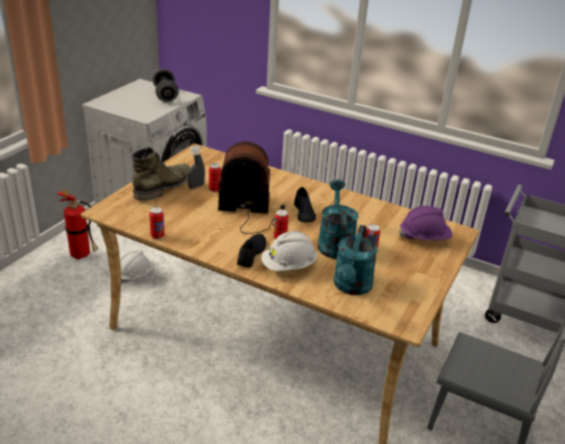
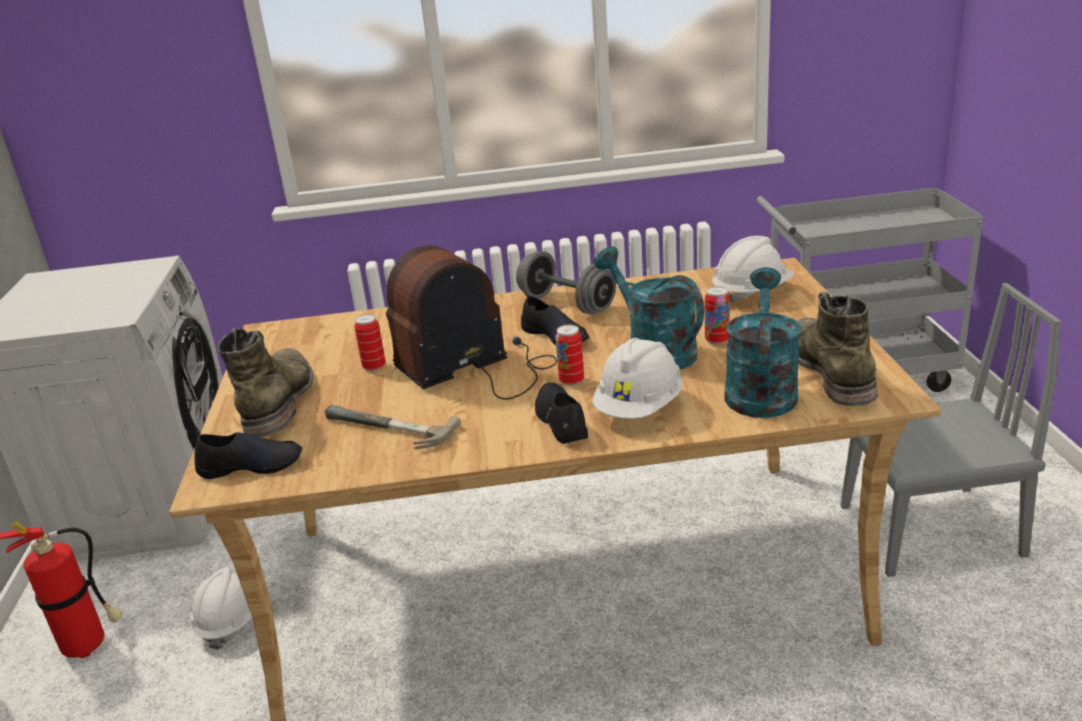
camera: 30 degrees left, 5 degrees down
(123, 210) = (251, 466): none -> black shoe
(157, 236) = (372, 472): can -> none
(165, 95) = (112, 277): grey dumbbell -> grey dumbbell (566, 304)
(182, 221) = (384, 432): none -> hammer
(196, 186) = (336, 377): grey spray bottle -> none
(351, 287) = (760, 389): turquoise watering can -> turquoise watering can turned 150 degrees counterclockwise
(397, 296) = (830, 370): none -> green boot
(424, 238) = (751, 293): purple hard hat -> white hard hat

